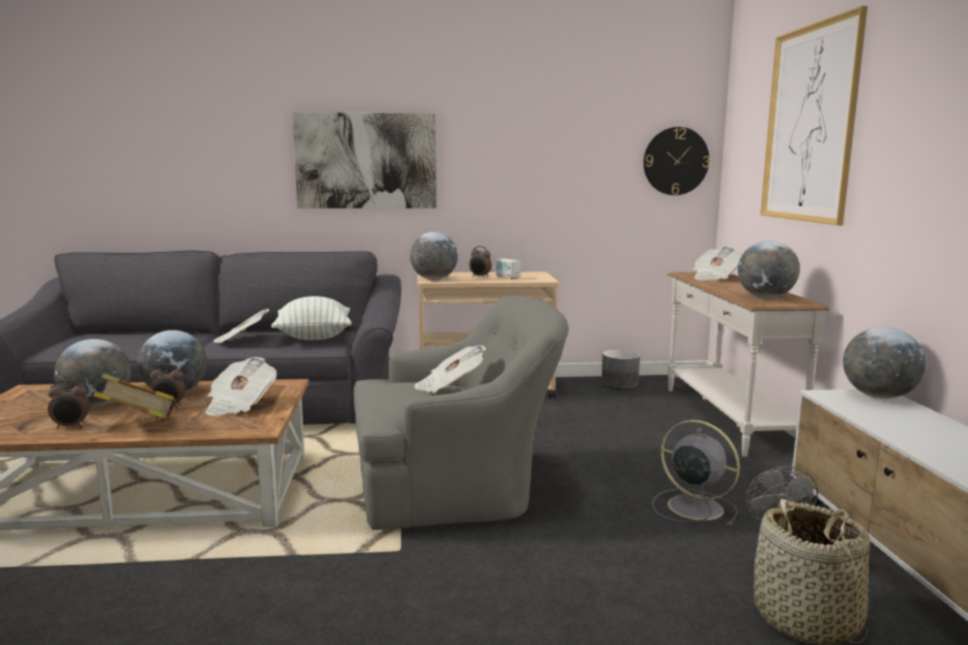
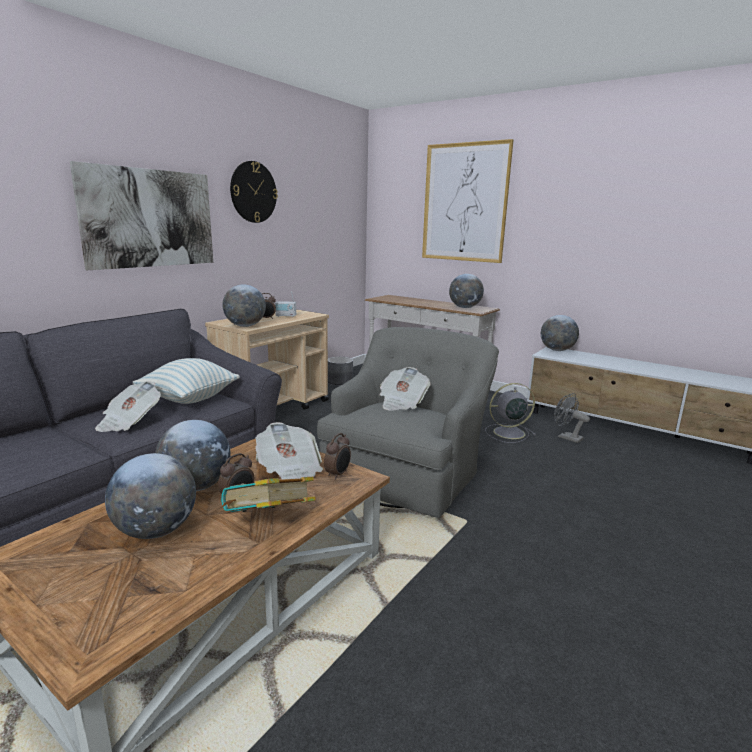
camera: 50 degrees left, 5 degrees up
(71, 426) = (207, 557): alarm clock -> alarm clock (338, 474)
(675, 161) = (347, 221): wall clock -> wall clock (253, 192)
(715, 278) = (401, 299): newspaper -> none
(806, 620) = (624, 459): basket -> none

